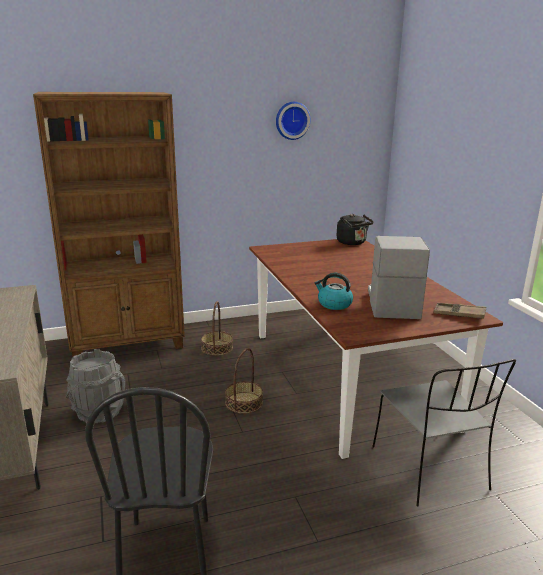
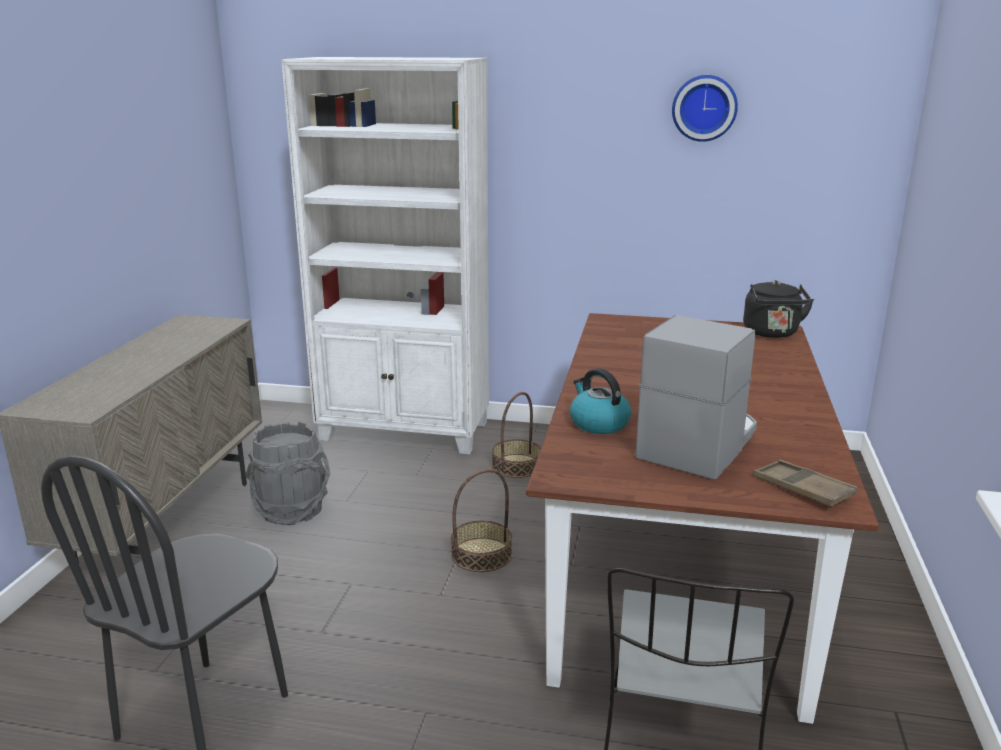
camera: 30 degrees right, 0 degrees up
(129, 344) = (405, 432): brown bookcase -> white bookcase

